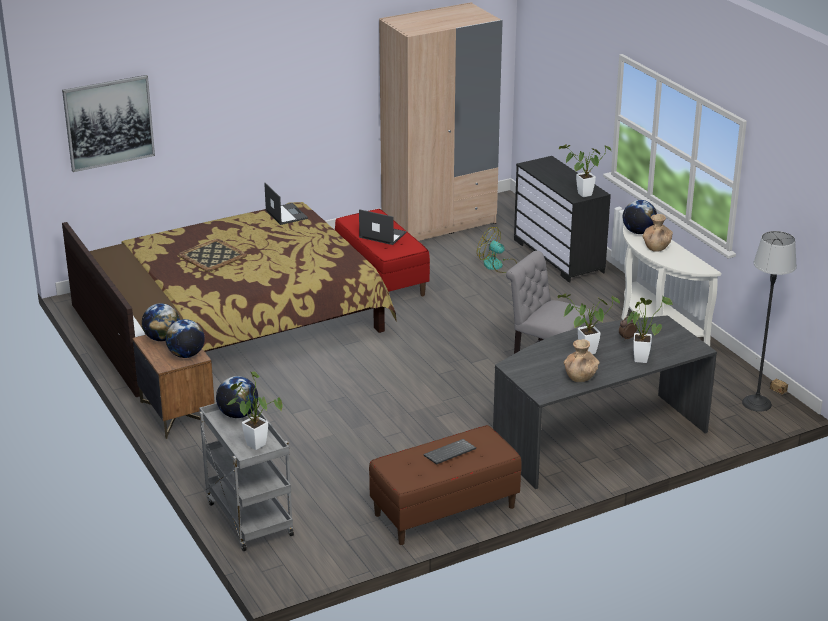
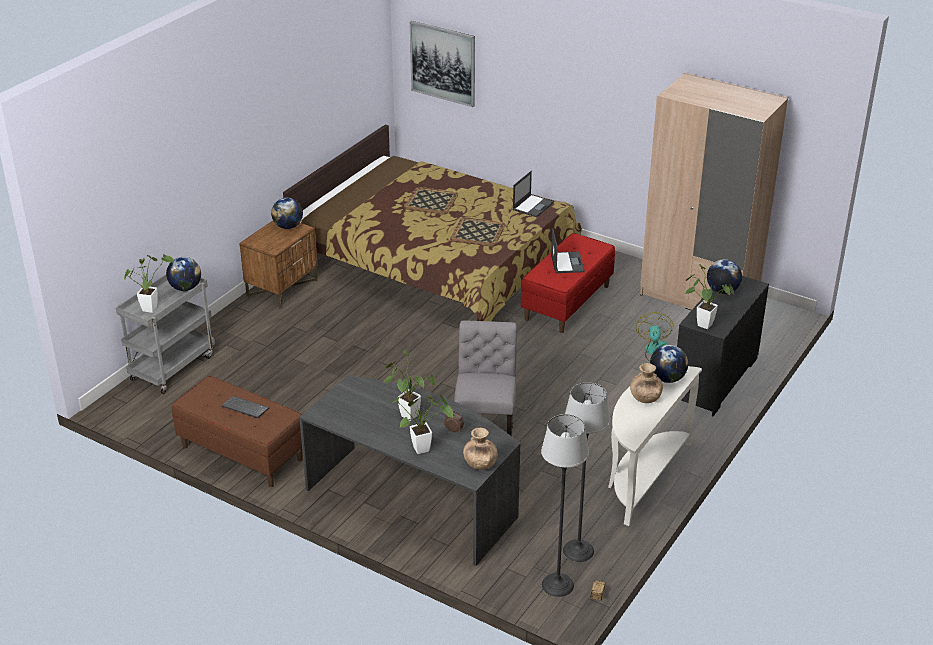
camera: 60 degrees right, 5 degrees up
(186, 355) = (273, 244): globe -> globe (722, 291)
(299, 250) = (478, 232): none -> tray
(580, 377) = (361, 424): brown vase -> brown vase (480, 464)
(722, 381) = (578, 551): none -> floor lamp

